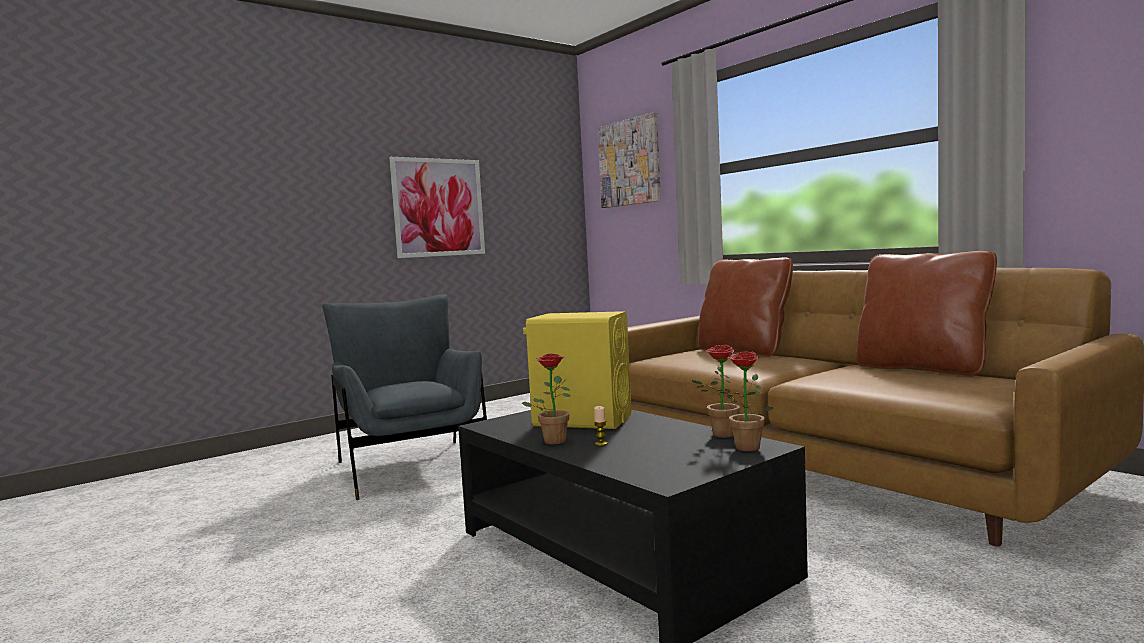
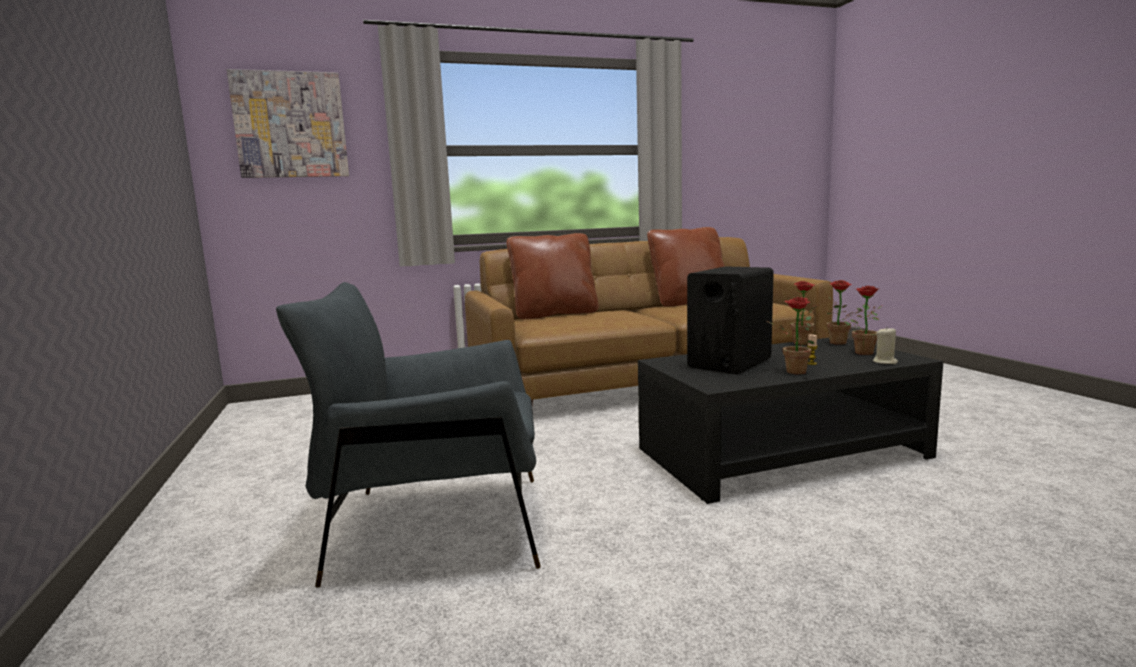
camera: 70 degrees left, 5 degrees up
(438, 207) = (104, 145): picture -> none
(582, 420) = (729, 363): yellow speaker -> black speaker
(633, 470) = (885, 362): none -> beige candle
(691, 459) = (862, 352): none -> potted plant

